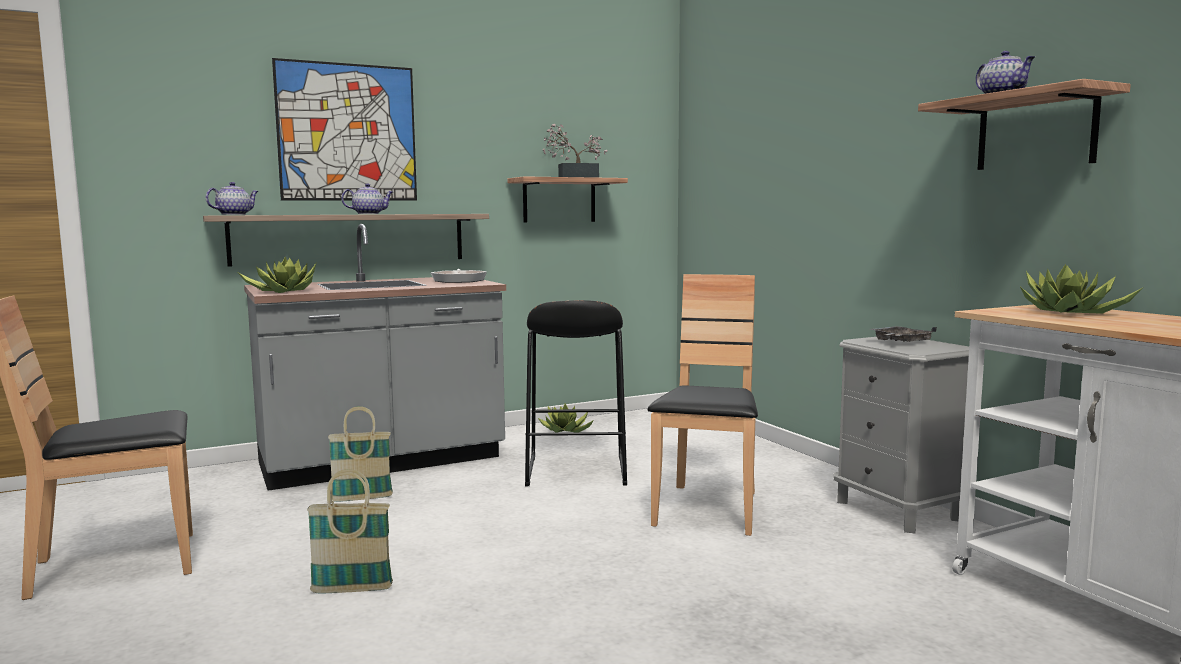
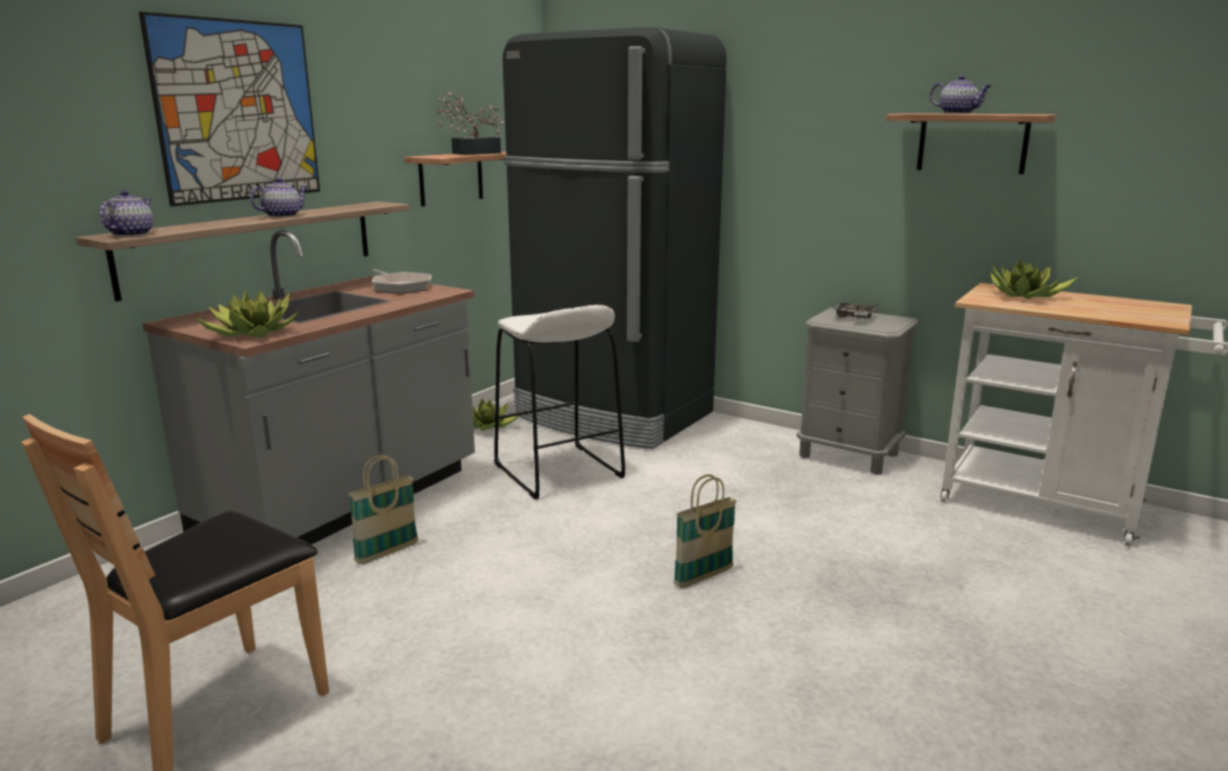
camera: 30 degrees left, 10 degrees up
(352, 590) = (529, 655): basket -> basket (703, 577)
(576, 470) = (558, 471): black stool -> white stool
(689, 439) = (613, 416): none -> black fridge
(708, 509) = (719, 487): brown chair -> none

